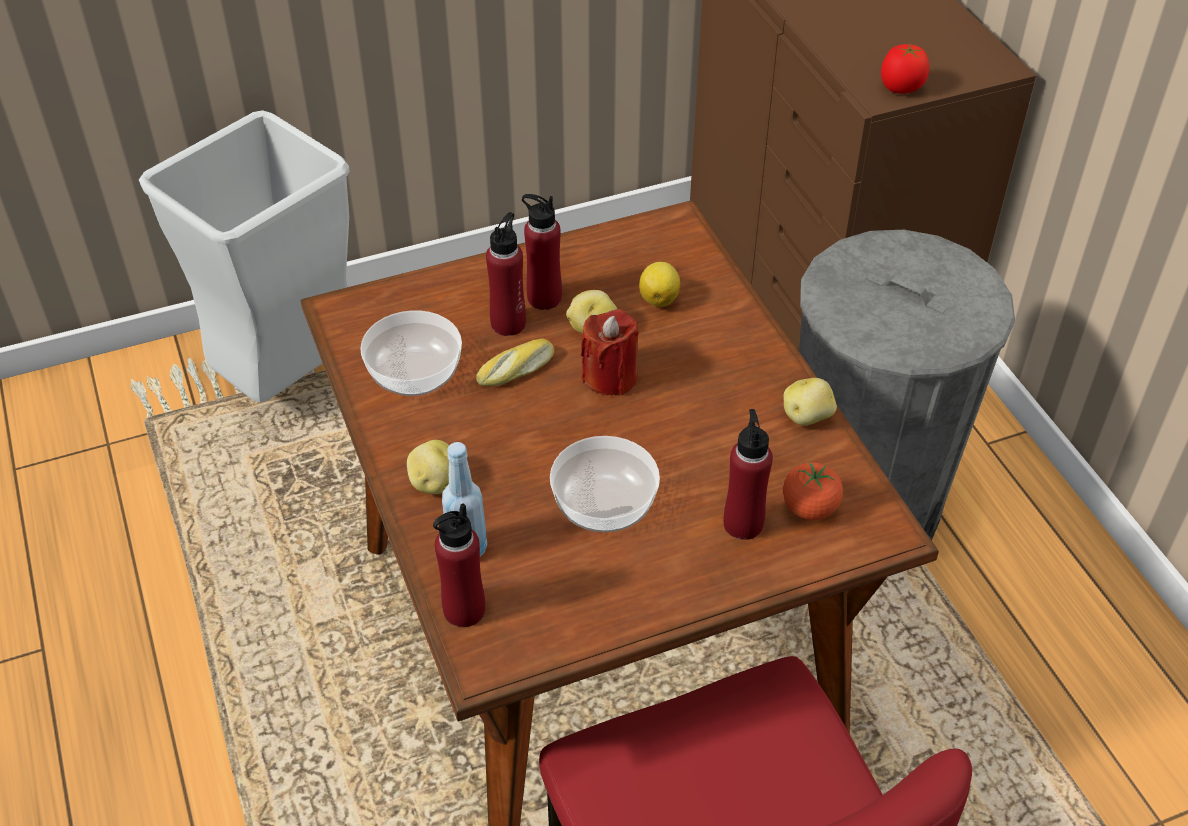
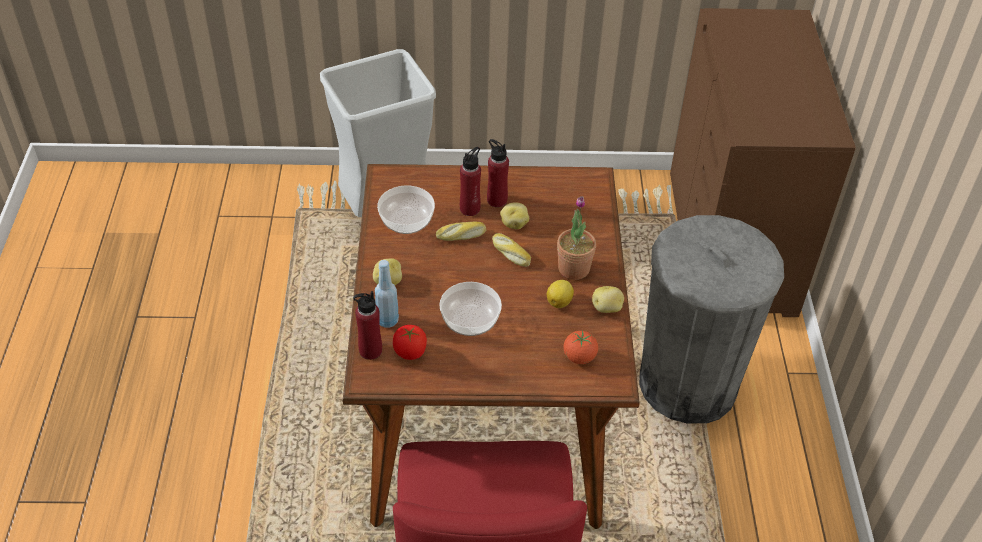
camera: 20 degrees right, 0 degrees up
(610, 376) = (510, 254): red candle -> bread
(659, 298) = (561, 218): lemon -> lemon (559, 302)
(722, 370) = (573, 268): none -> potted plant
(743, 524) = (538, 354): red bottle -> none
(901, 88) = (764, 133): tomato -> tomato (410, 352)

